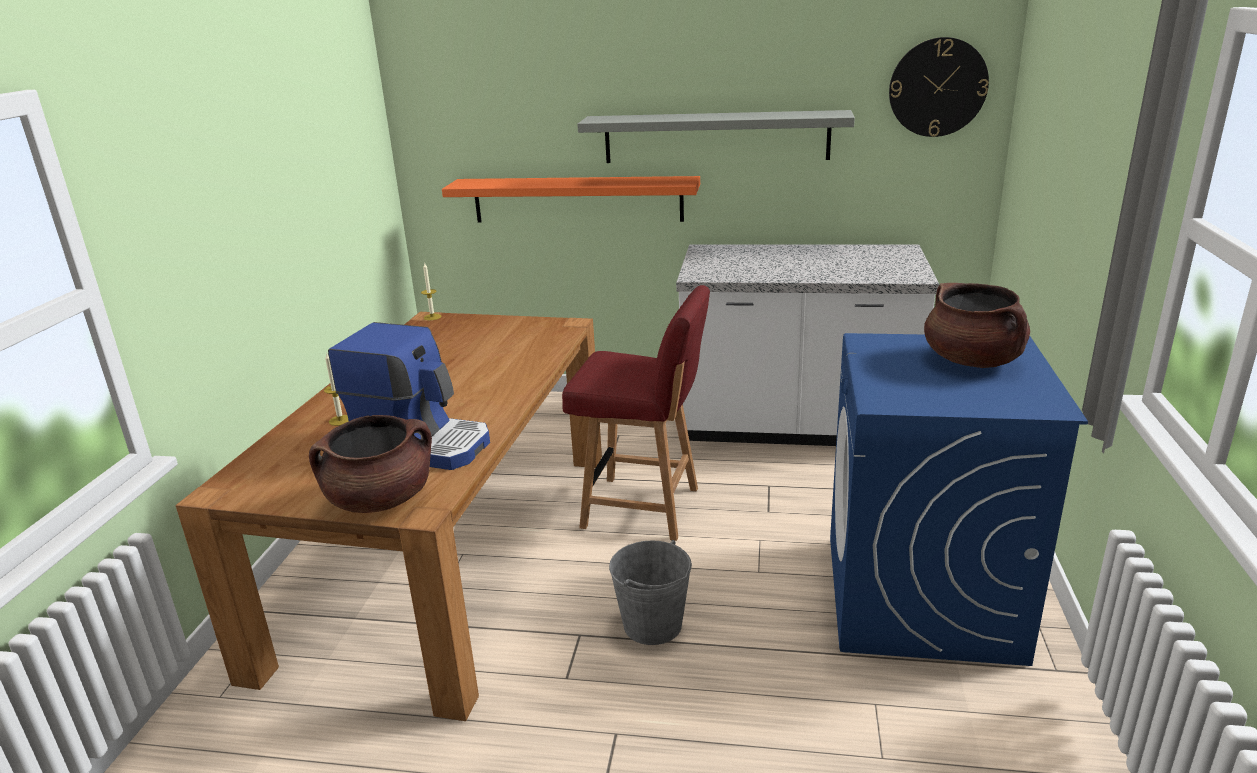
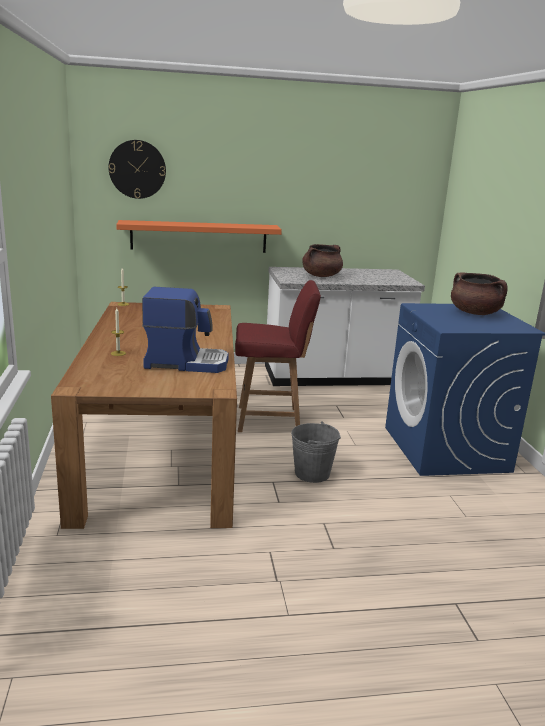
camera: 20 degrees left, 5 degrees down
(381, 500) = (188, 387): brown cooking pot -> brown cooking pot (321, 276)
(715, 137) = (287, 202): grey shelf -> none
(937, 87) = (409, 181): wall clock -> wall clock (137, 169)

